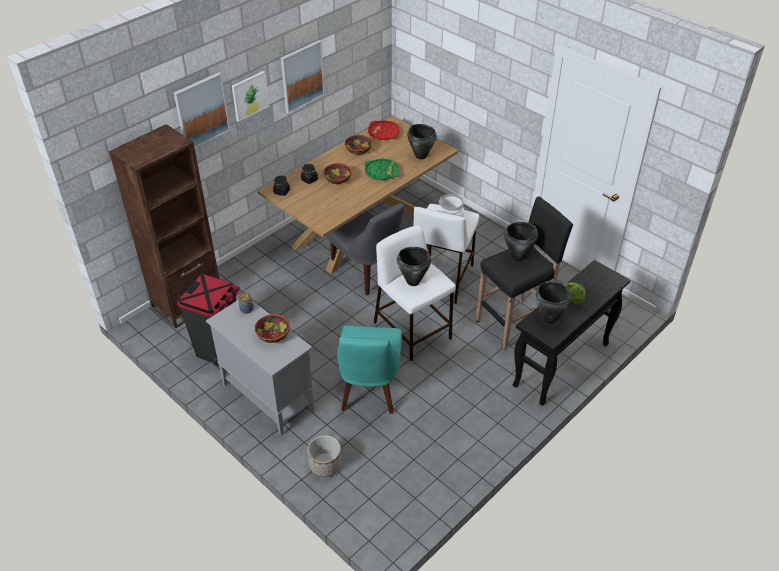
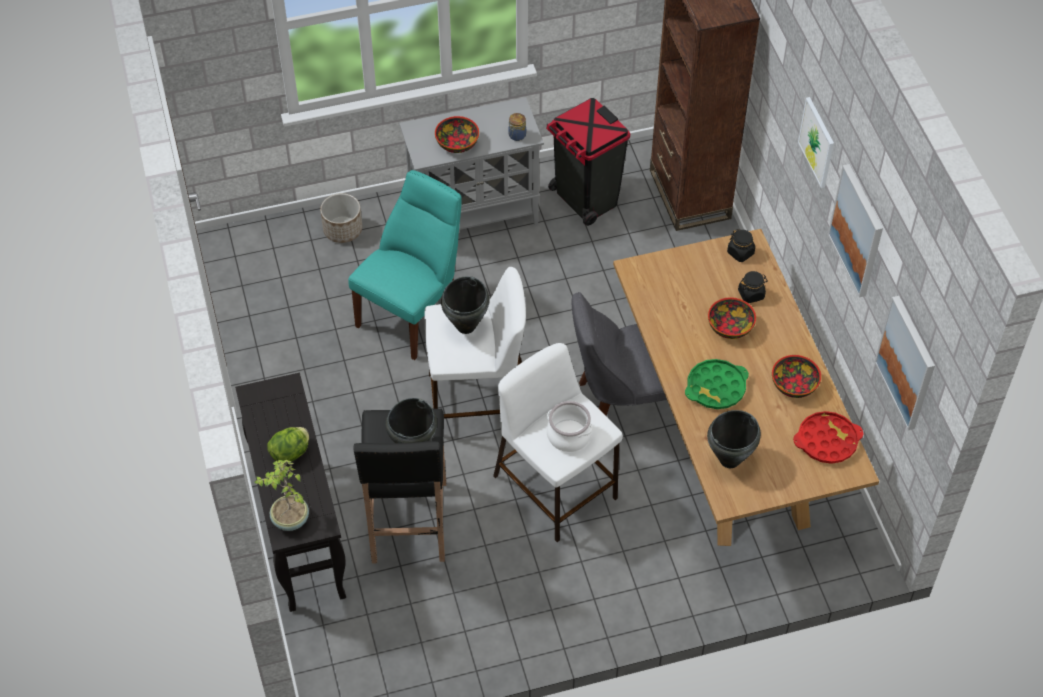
camera: 120 degrees right, 10 degrees up
(201, 111) = (785, 68): picture -> picture (907, 362)
(369, 390) = (414, 311): turquoise chair -> turquoise chair turned 90 degrees clockwise
(549, 319) = (281, 411): black cooking pot -> none
(607, 281) = (290, 520): none -> potted plant

